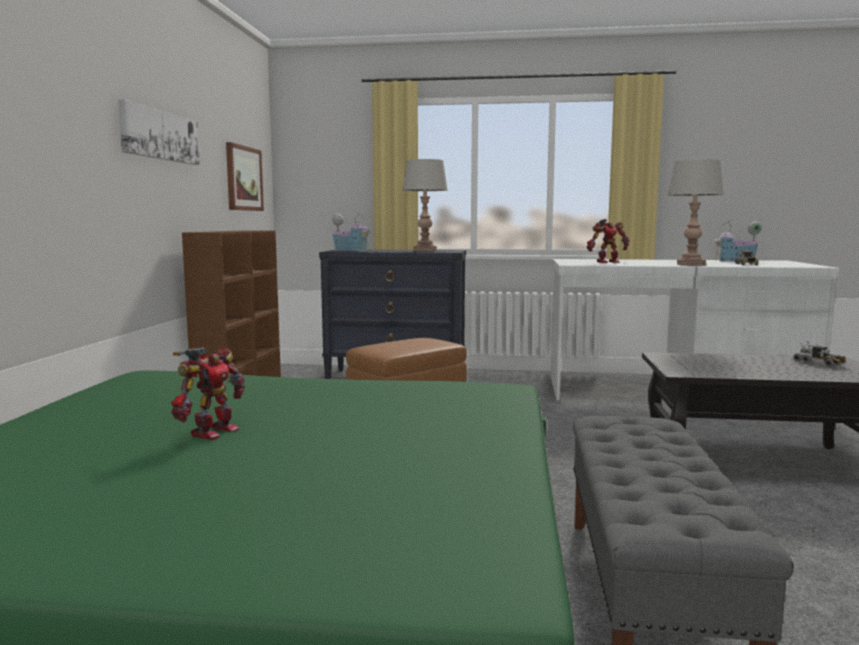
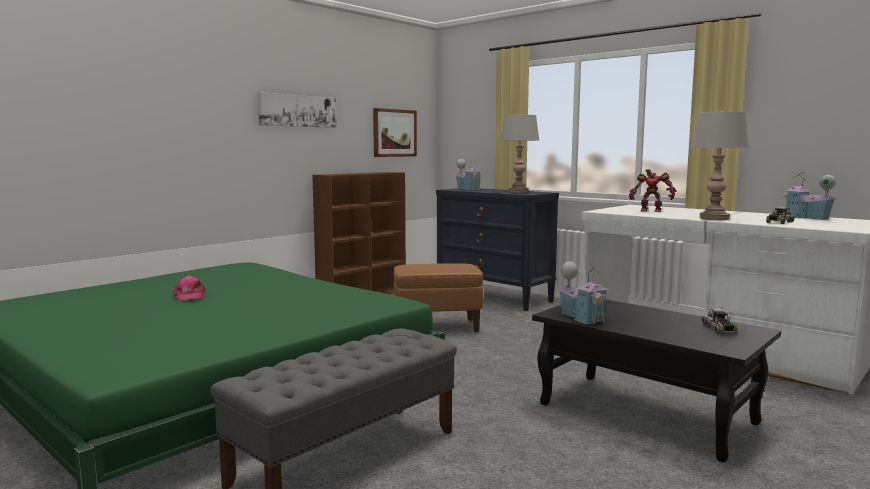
camera: 35 degrees right, 0 degrees up
(212, 431) = (189, 296): toy robot -> pink cap
(710, 372) = (582, 317): none -> toy house

